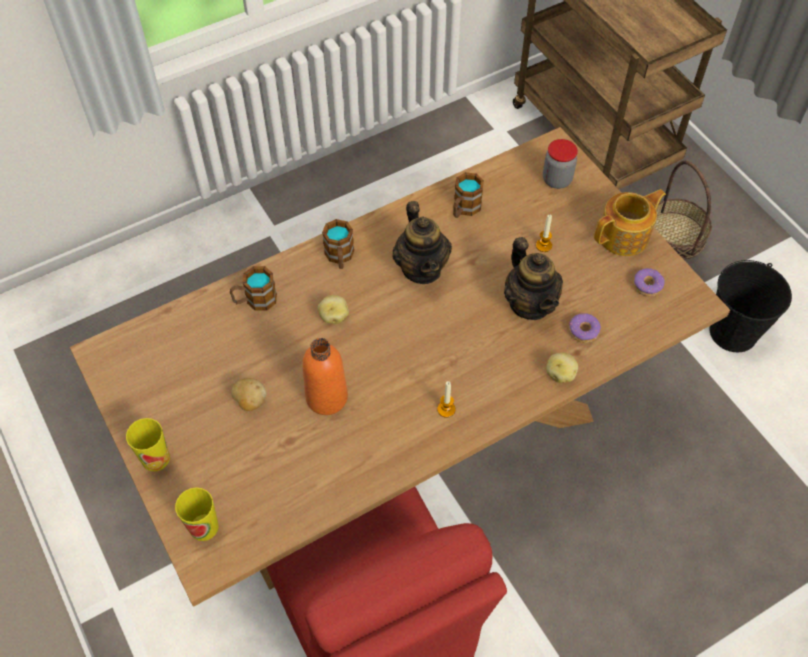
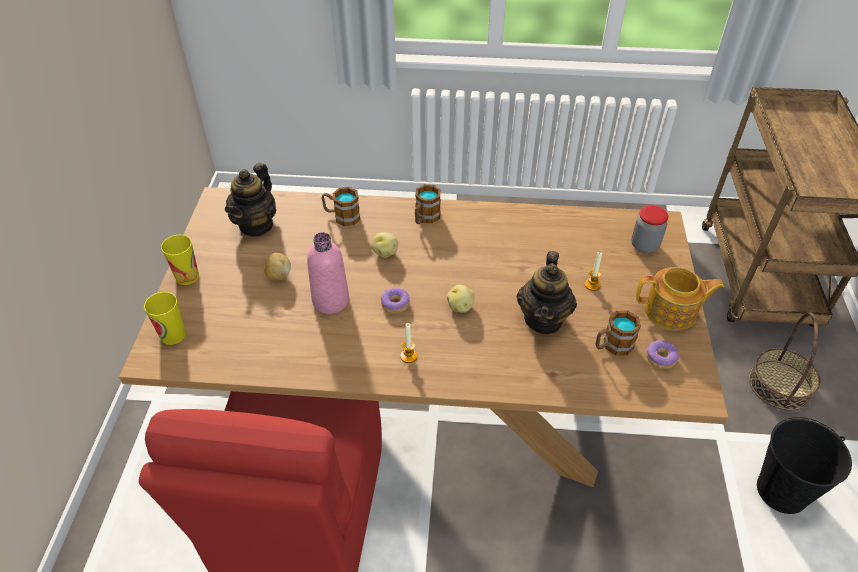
camera: 35 degrees right, 10 degrees down
(326, 397) = (330, 300): orange bottle -> pink bottle
(422, 268) = (479, 253): teapot -> teapot (256, 225)
(464, 209) = (548, 231): mug -> mug (612, 346)
(560, 374) = (524, 382): potato -> potato (460, 306)
(583, 331) = (572, 362): donut -> donut (395, 304)

